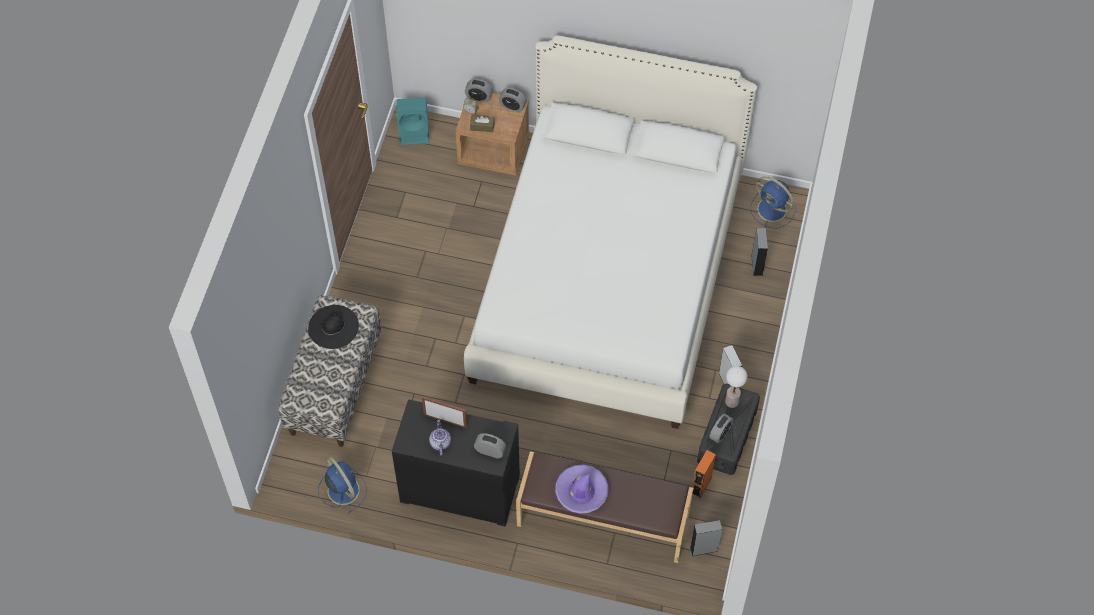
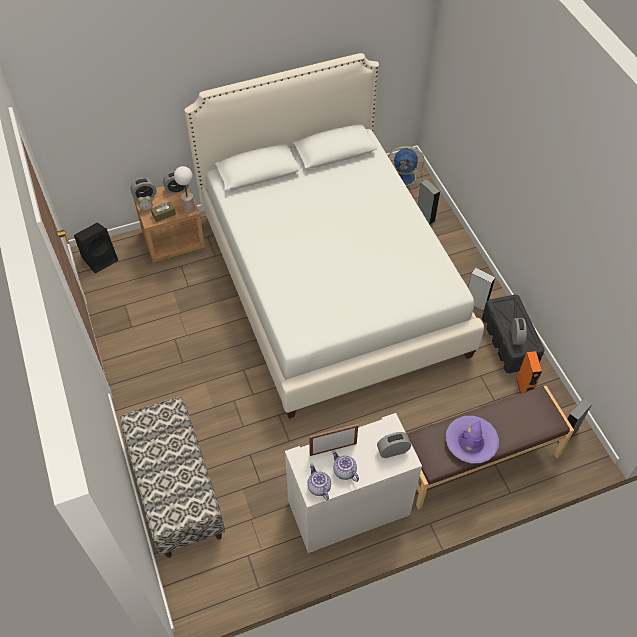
camera: 35 degrees left, 5 degrees down
(333, 327) = (154, 435): black hat -> none
(342, 489) = (249, 575): blue fan -> none
(411, 442) = (318, 487): none -> teapot
(415, 132) = (100, 258): turquoise speaker -> black speaker
(459, 490) = (349, 510): black dresser -> white dresser
(732, 401) = (504, 310): table lamp -> table lamp (189, 208)

